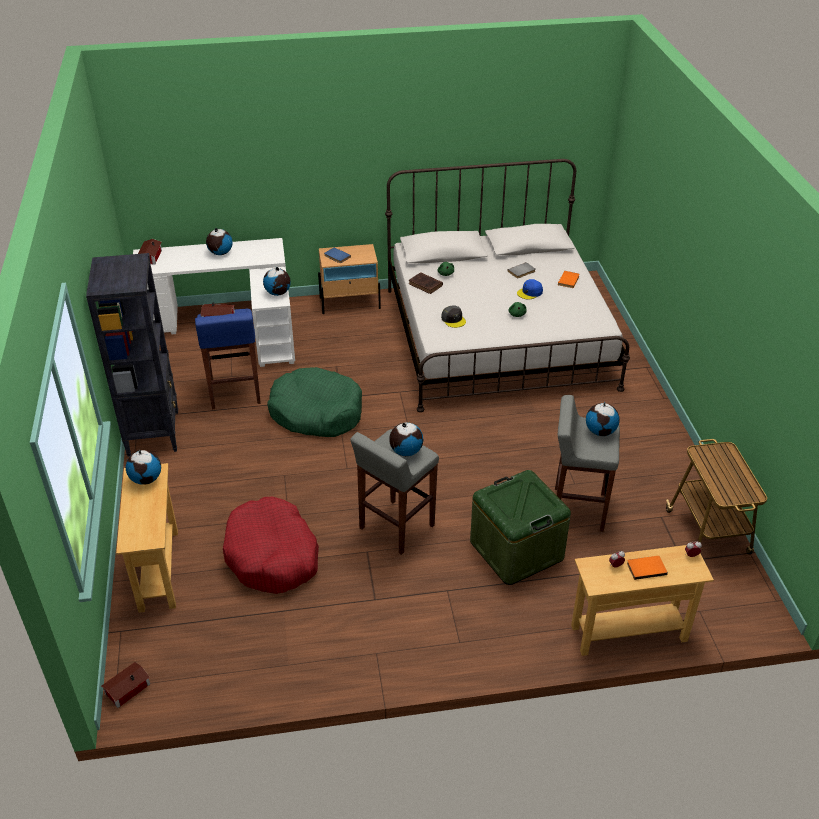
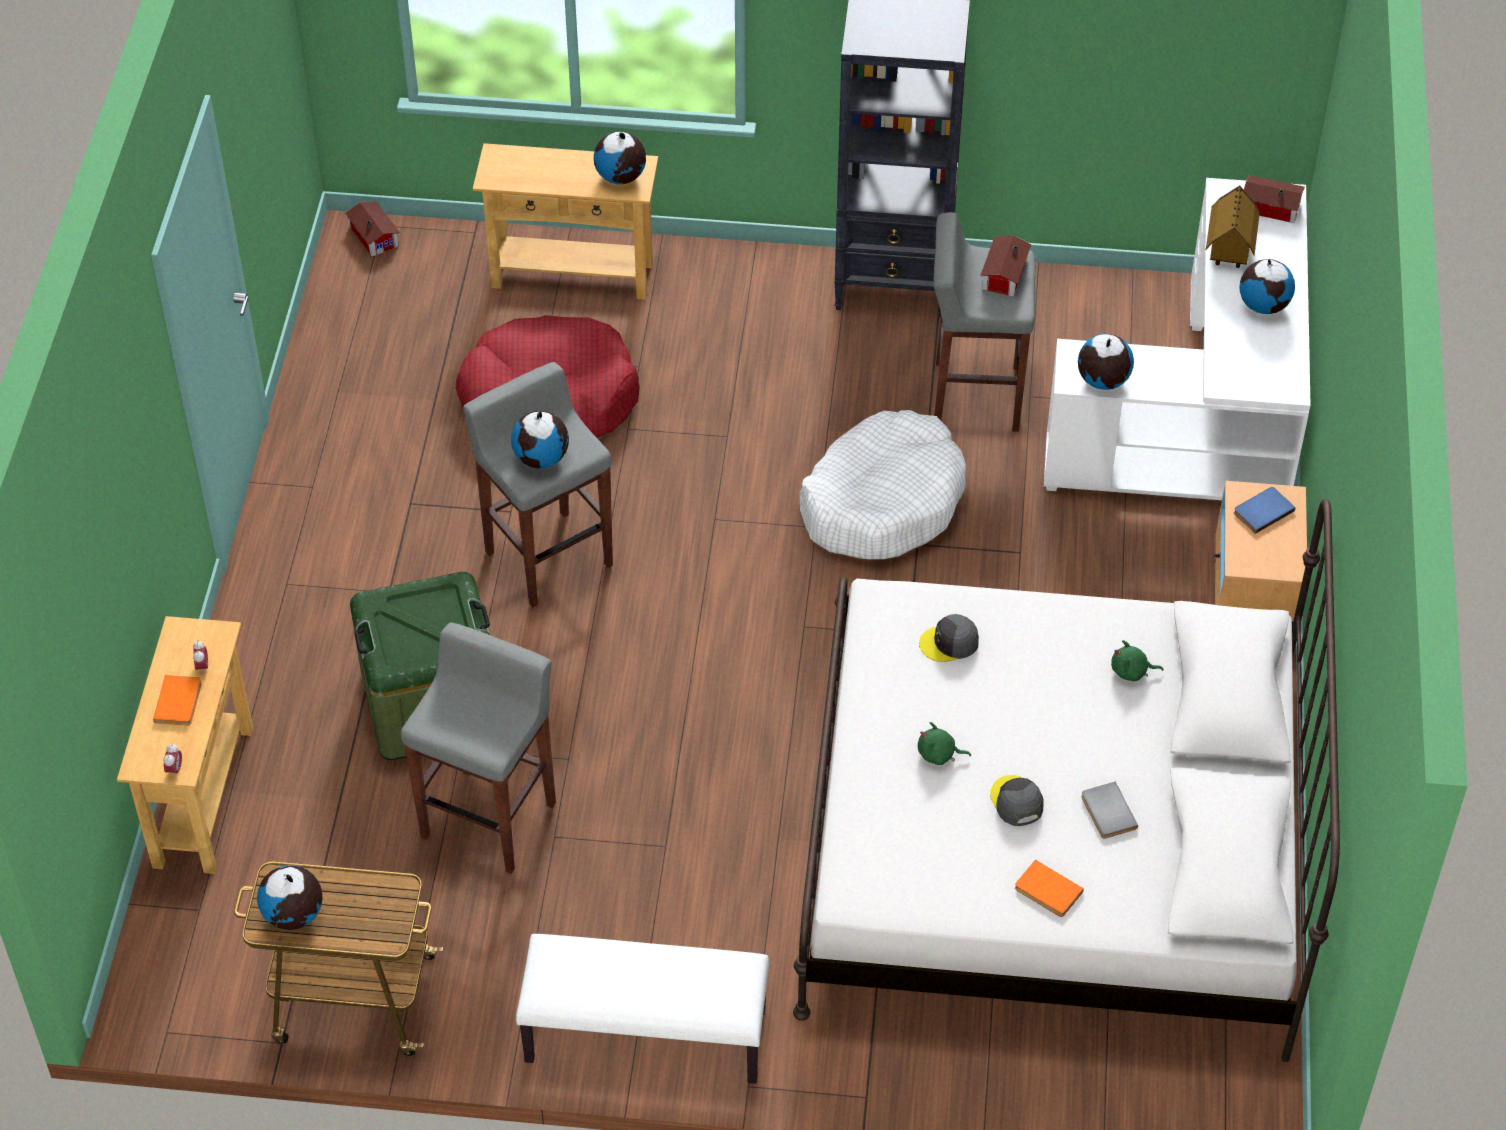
camera: 105 degrees right, 10 degrees up
(183, 265) = (1229, 250): none -> toy house
(235, 393) = (974, 396): blue stool -> grey stool
(316, 412) = (882, 501): green dog bed -> white dog bed
(426, 285) = (1092, 627): brown book -> none
(530, 292) = (1016, 802): blue cap -> grey cap
(600, 431) = (484, 731): globe -> globe (293, 915)
(661, 432) = (644, 1037): none -> white bench

